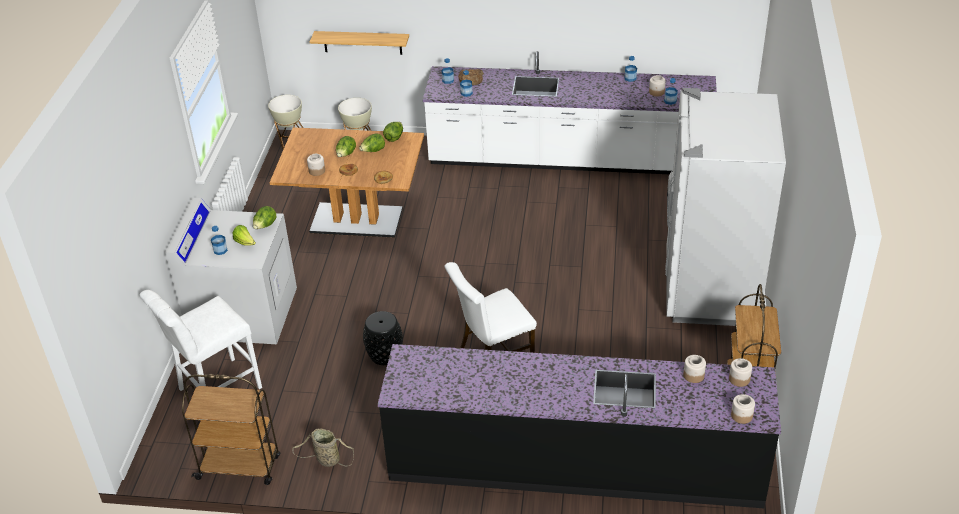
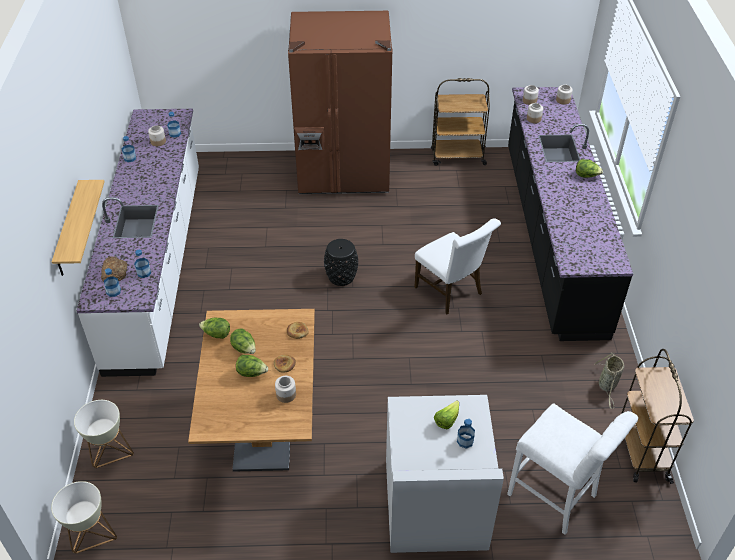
camera: 100 degrees left, 5 degrees up
(265, 226) = (413, 408): lettuce -> lettuce (586, 176)
(362, 42) = (46, 358): shelf -> shelf (69, 230)
(385, 355) = (469, 366): black stool -> black stool (341, 277)
(709, 287) = (343, 174): white fridge -> brown fridge

